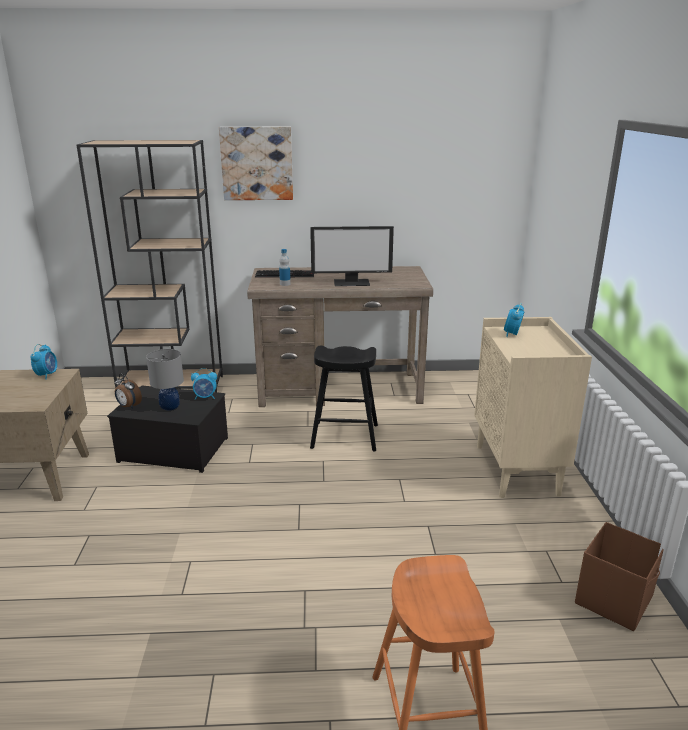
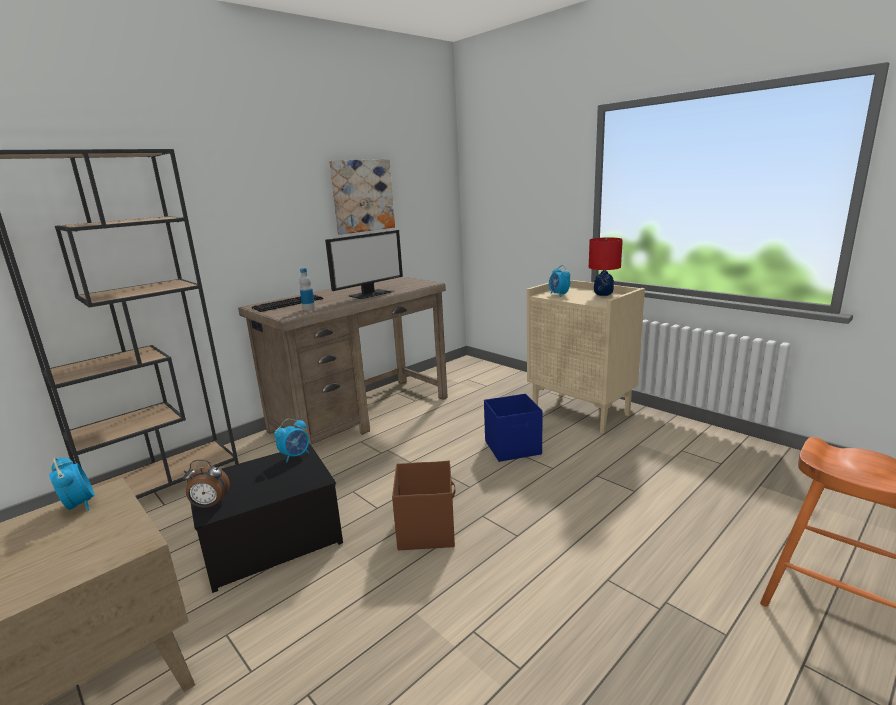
camera: 40 degrees left, 5 degrees down
(170, 408) = (271, 482): grey table lamp -> none
(257, 163) = (224, 182): picture -> picture (362, 196)
(345, 436) = (428, 445): black stool -> none
(402, 470) = (513, 448): none -> blue storage box
(552, 349) = (602, 294): none -> red table lamp
(614, 599) = (757, 457): brown storage box -> brown storage box (427, 529)

